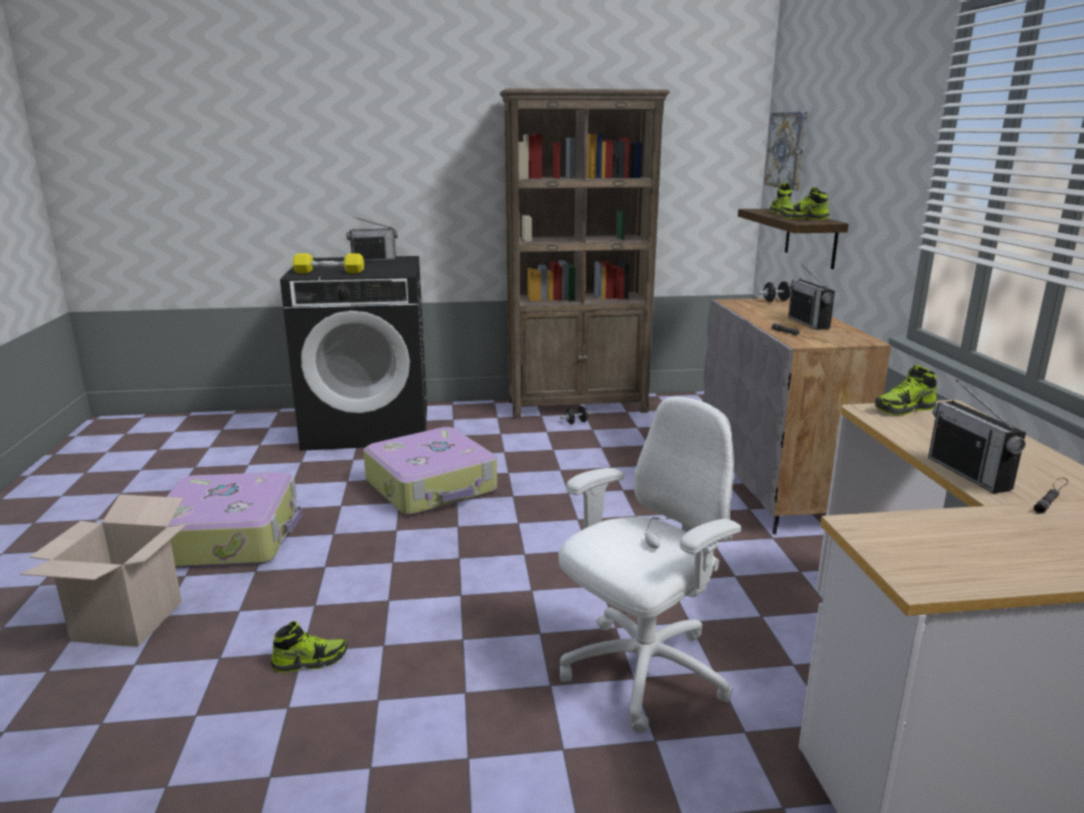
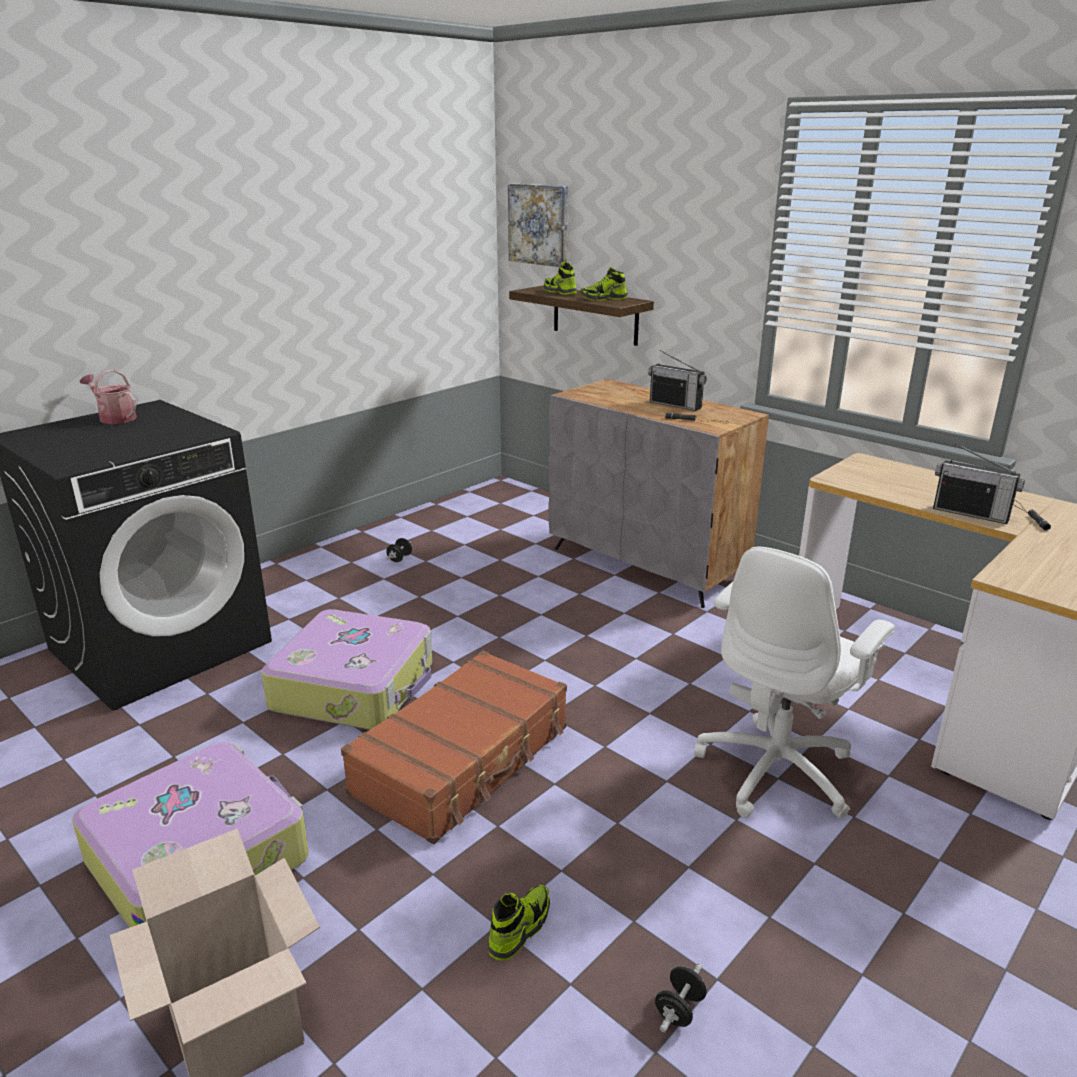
camera: 40 degrees left, 5 degrees up
(329, 272) = (104, 451): yellow dumbbell -> none
(374, 260) = (114, 418): radio -> watering can
(428, 554) = (464, 760): none -> brown suitcase
(578, 406) = (375, 539): brown bookcase -> none
(642, 673) = (777, 770): white office chair -> white office chair turned 150 degrees counterclockwise
(775, 301) = (604, 385): black dumbbell -> black dumbbell (679, 1009)
(904, 409) = (848, 471): shoe -> none

